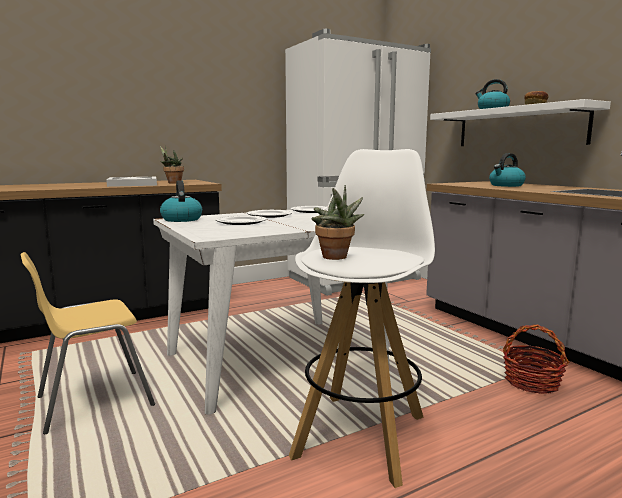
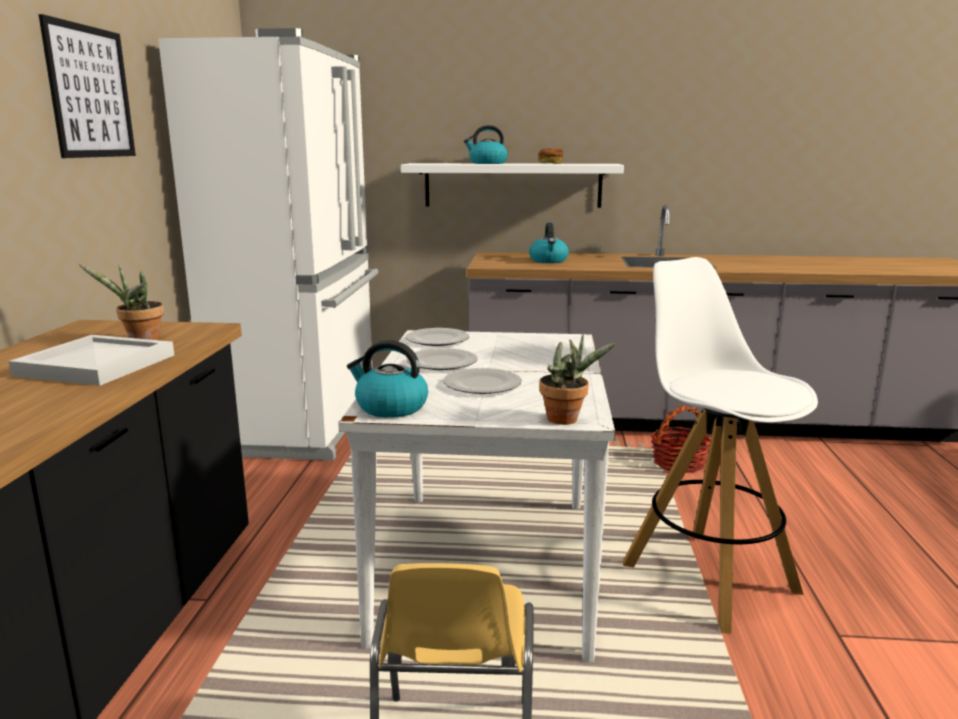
camera: 55 degrees left, 5 degrees up
(230, 77) = (90, 92): none -> picture
(336, 258) = (756, 396): potted plant -> potted plant (567, 419)

